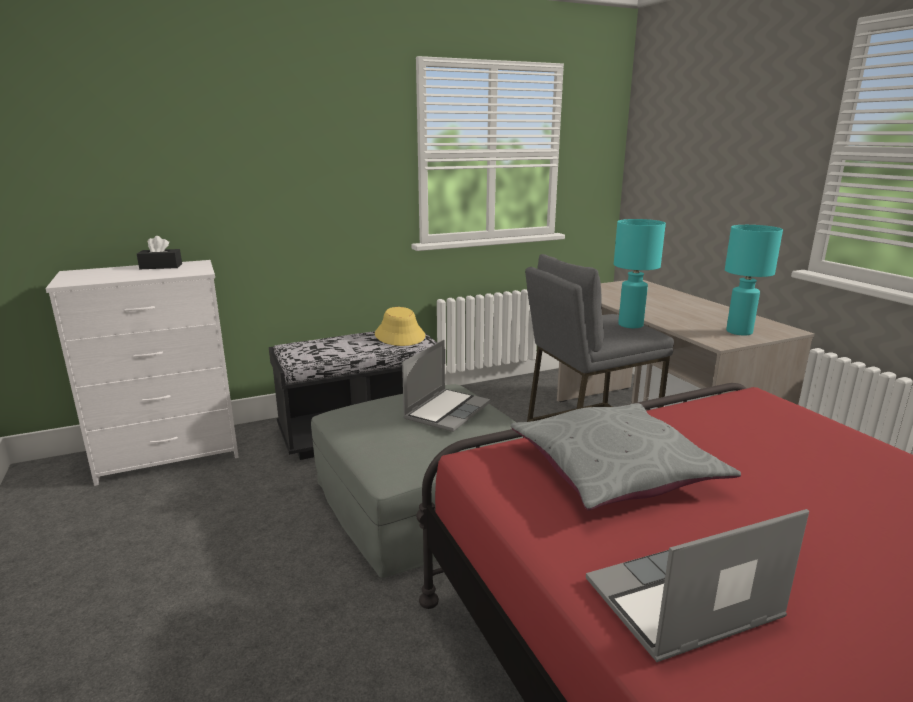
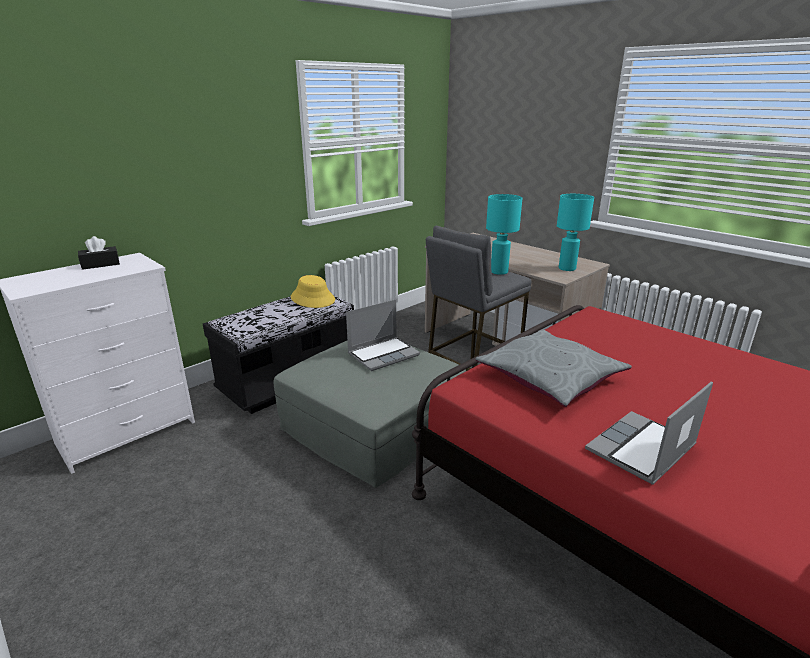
camera: 20 degrees left, 5 degrees up
(447, 411) = (383, 354): laptop -> laptop turned 45 degrees clockwise

